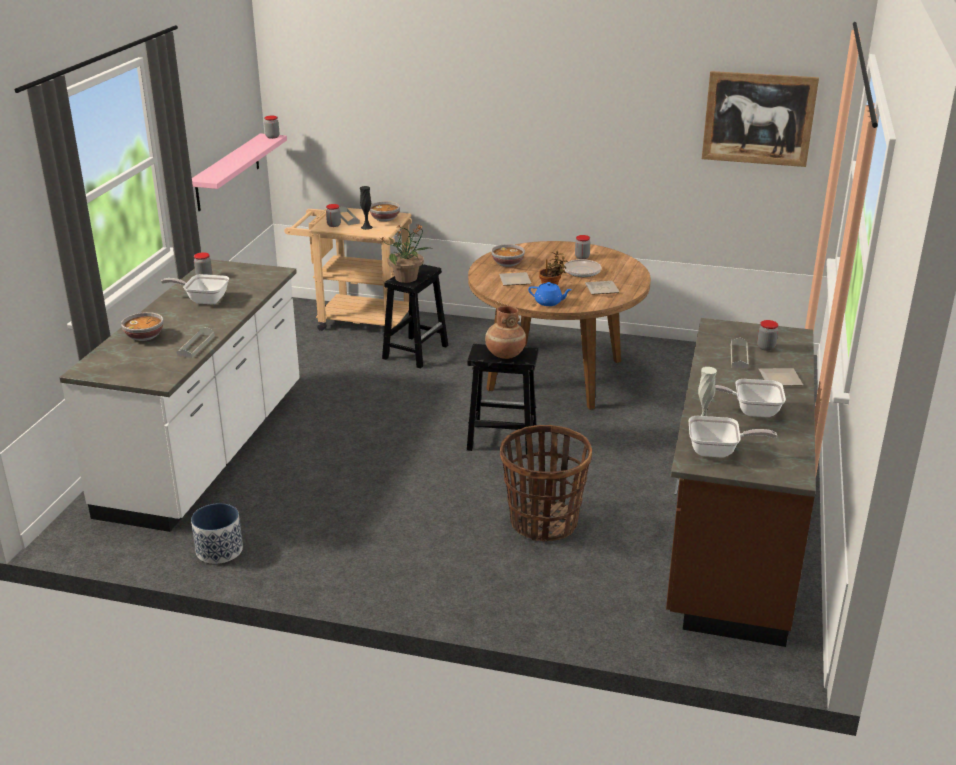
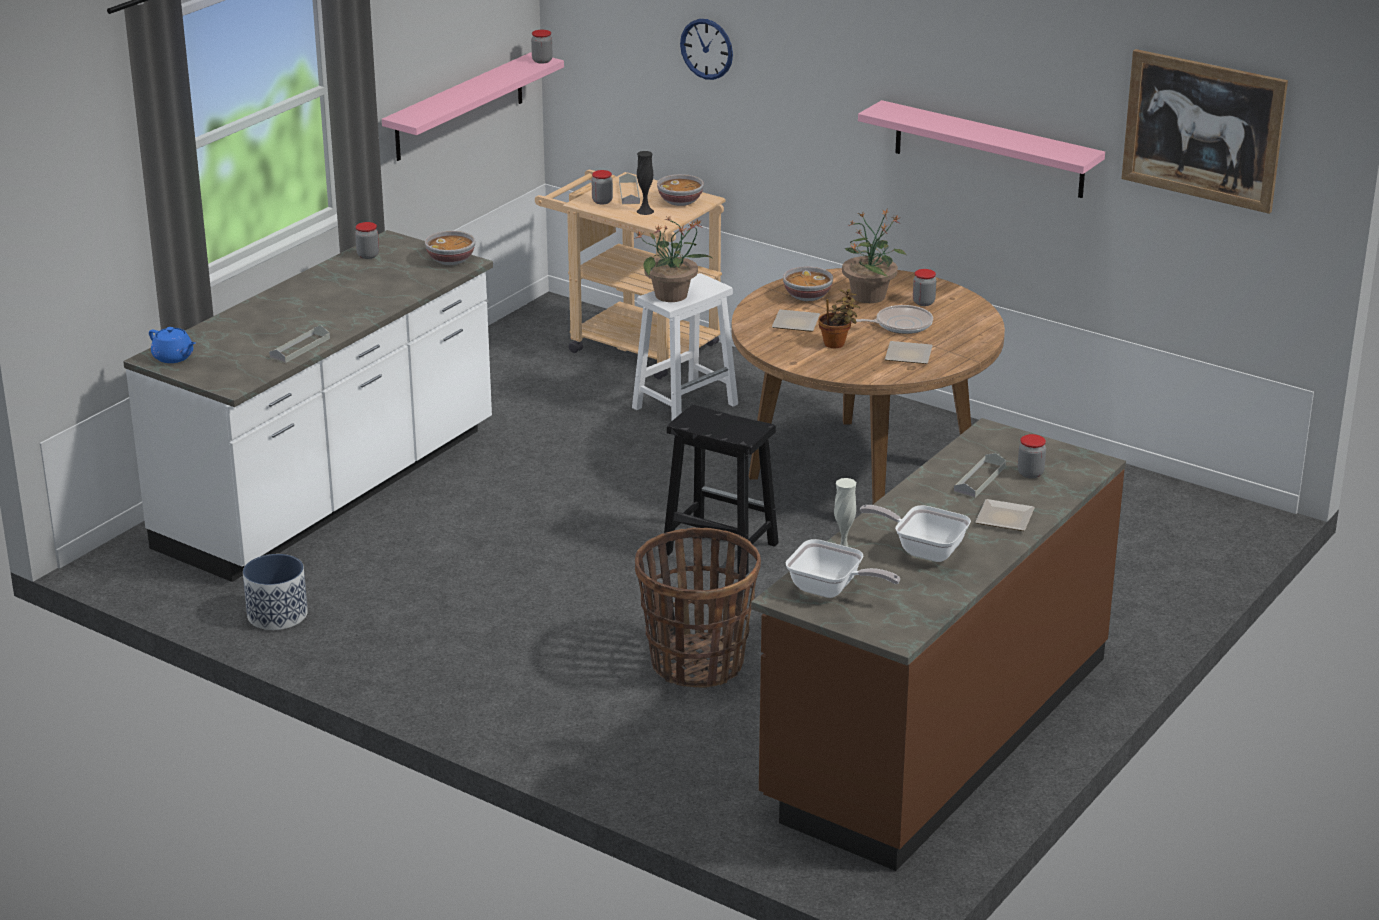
camera: 20 degrees right, 0 degrees up
(145, 336) = (248, 326): bowl -> bowl (451, 260)
(203, 300) = (347, 288): frying pan -> none
(392, 114) = (707, 49): none -> wall clock
(415, 351) = (686, 405): black stool -> white stool
(505, 354) = (722, 426): brown vase -> none
(545, 258) = (869, 296): none -> potted plant
(549, 302) = (817, 362): blue teapot -> blue teapot (174, 357)
(604, 153) = (989, 149): none -> pink shelf

